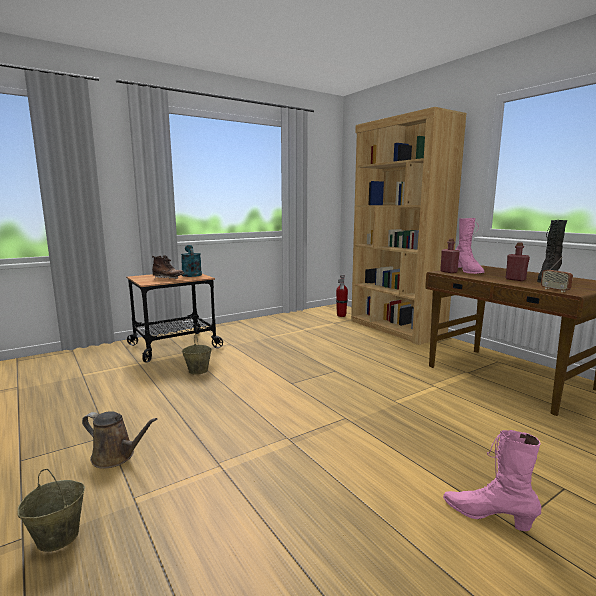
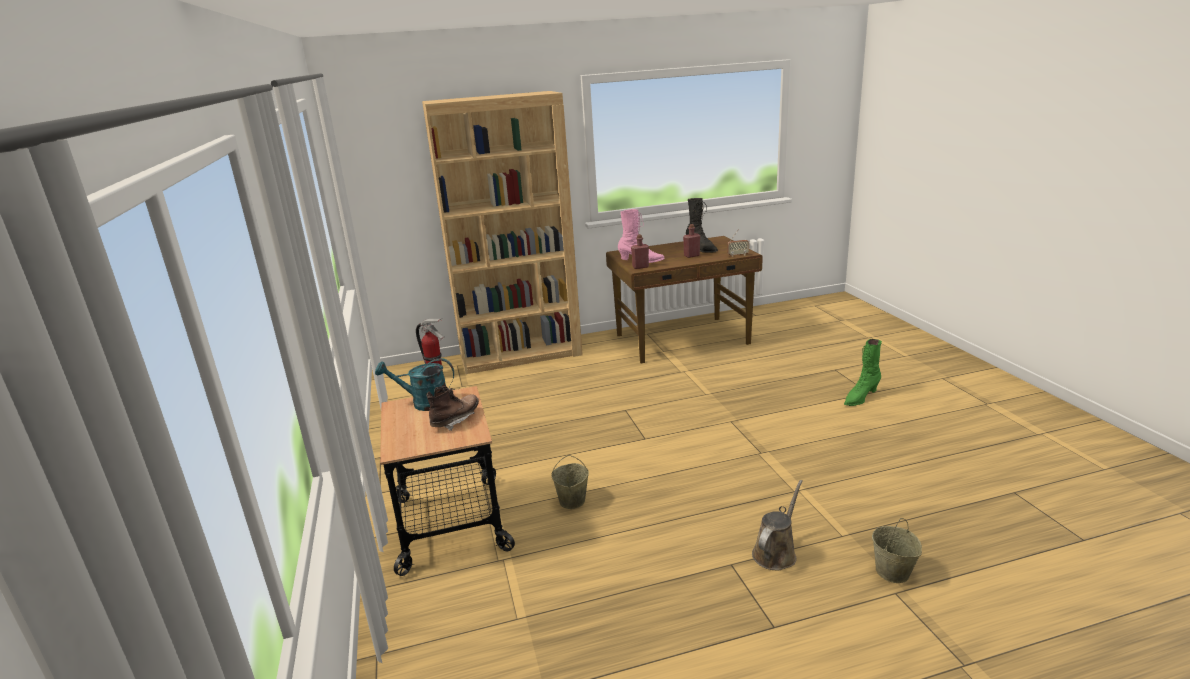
camera: 70 degrees left, 10 degrees up
(487, 516) = (860, 398): pink boot -> green boot

